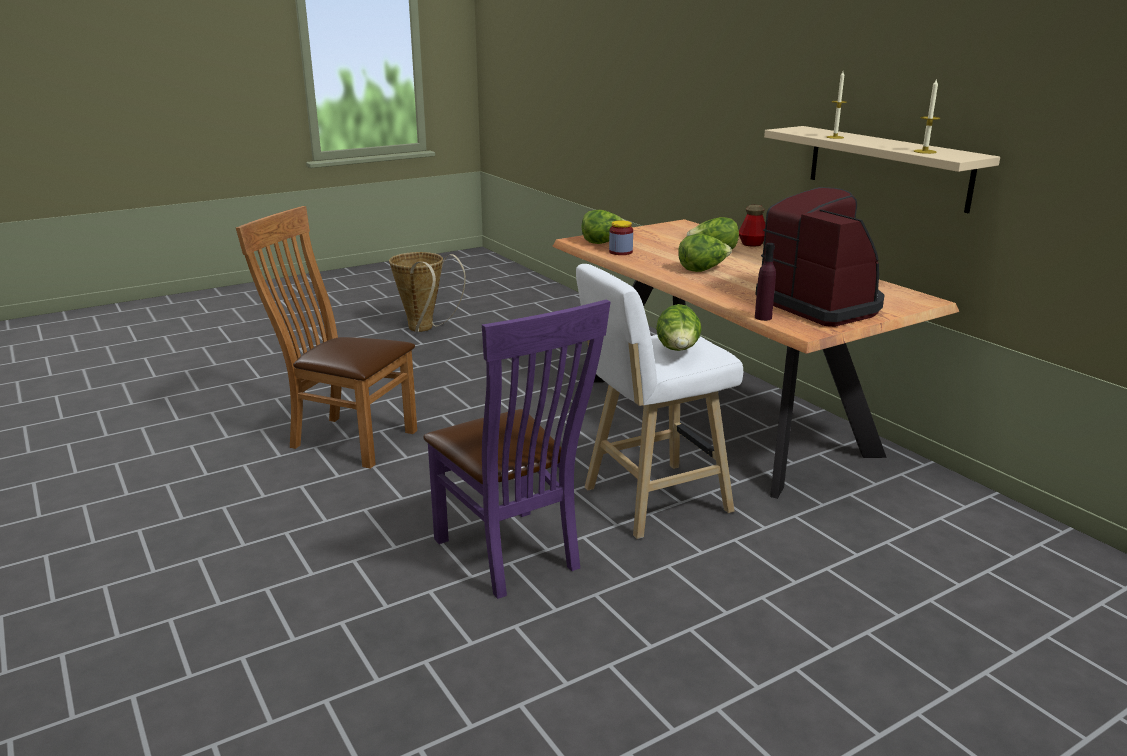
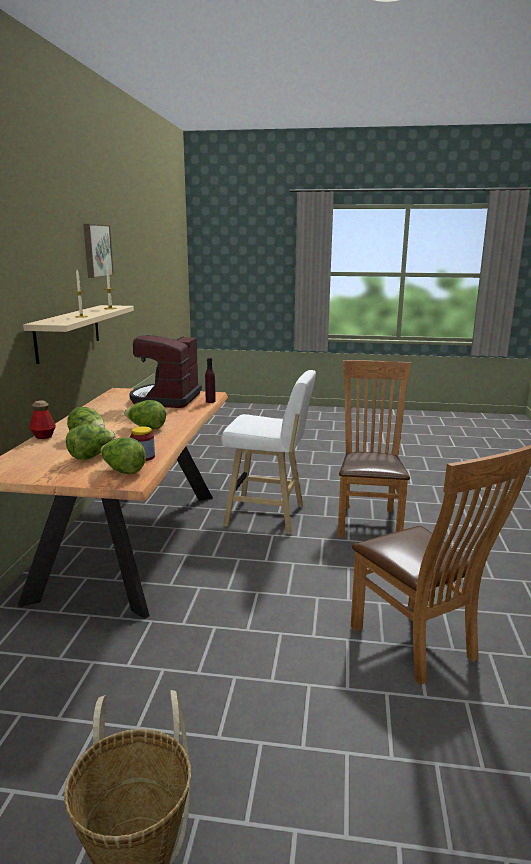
camera: 140 degrees left, 5 degrees down
(513, 556) = (368, 520): purple chair -> brown chair
(678, 351) = (263, 418): lettuce -> lettuce (91, 456)
(1023, 55) = (96, 250): none -> picture

